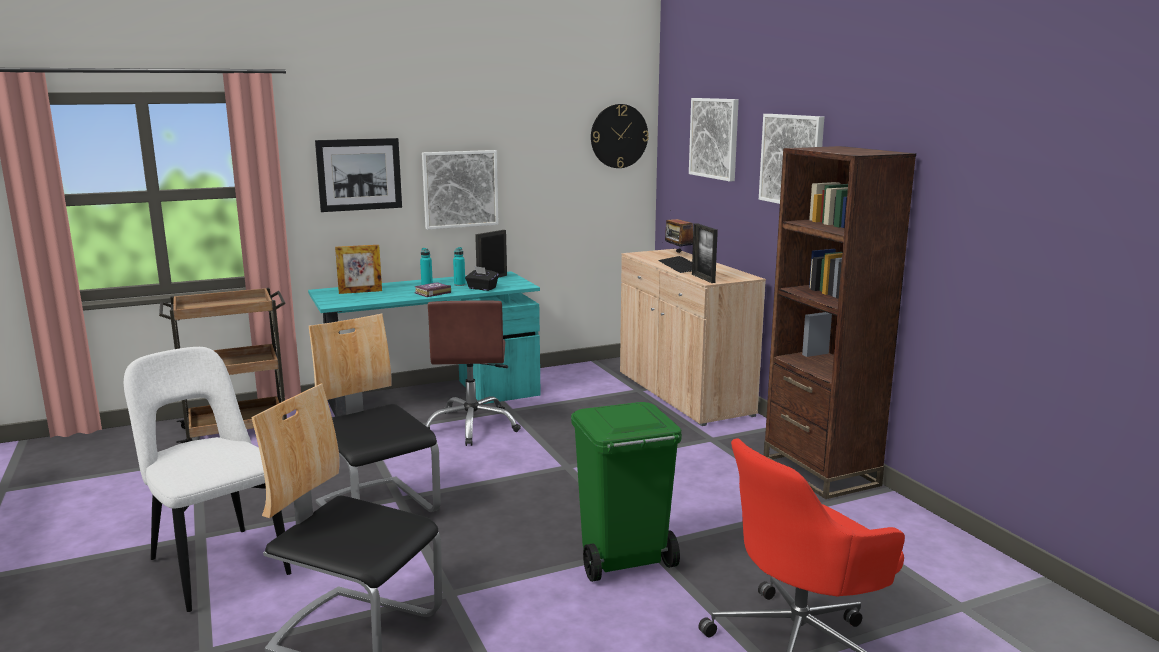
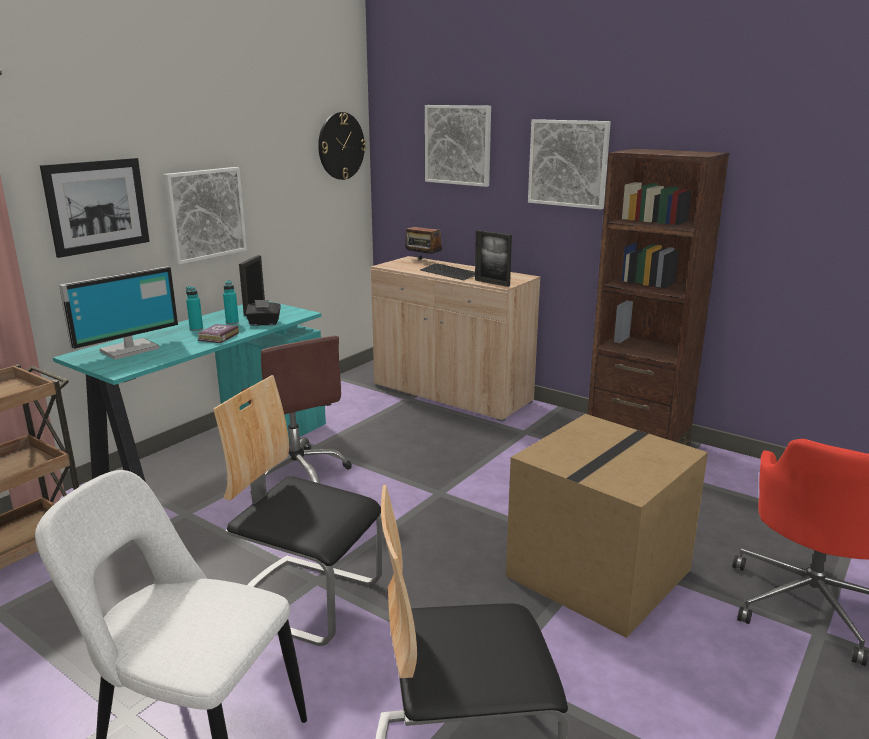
camera: 30 degrees left, 5 degrees up
(360, 292) = (128, 349): picture frame -> monitor
(622, 560) = (599, 574): green trash can -> cardboard box

